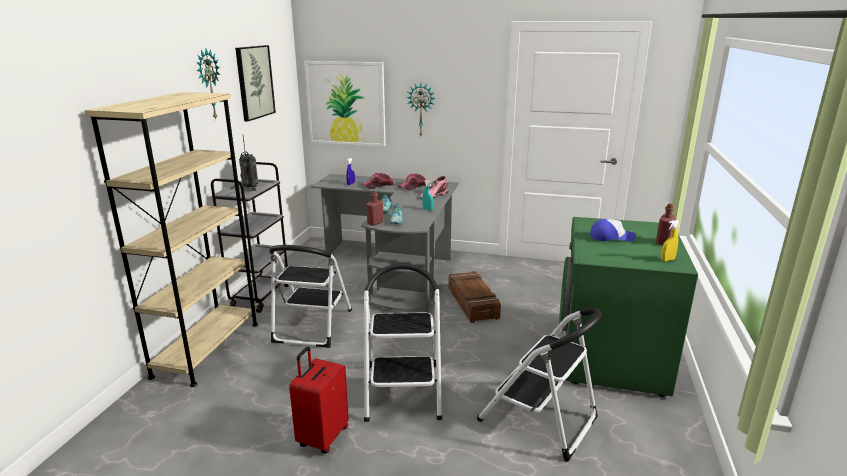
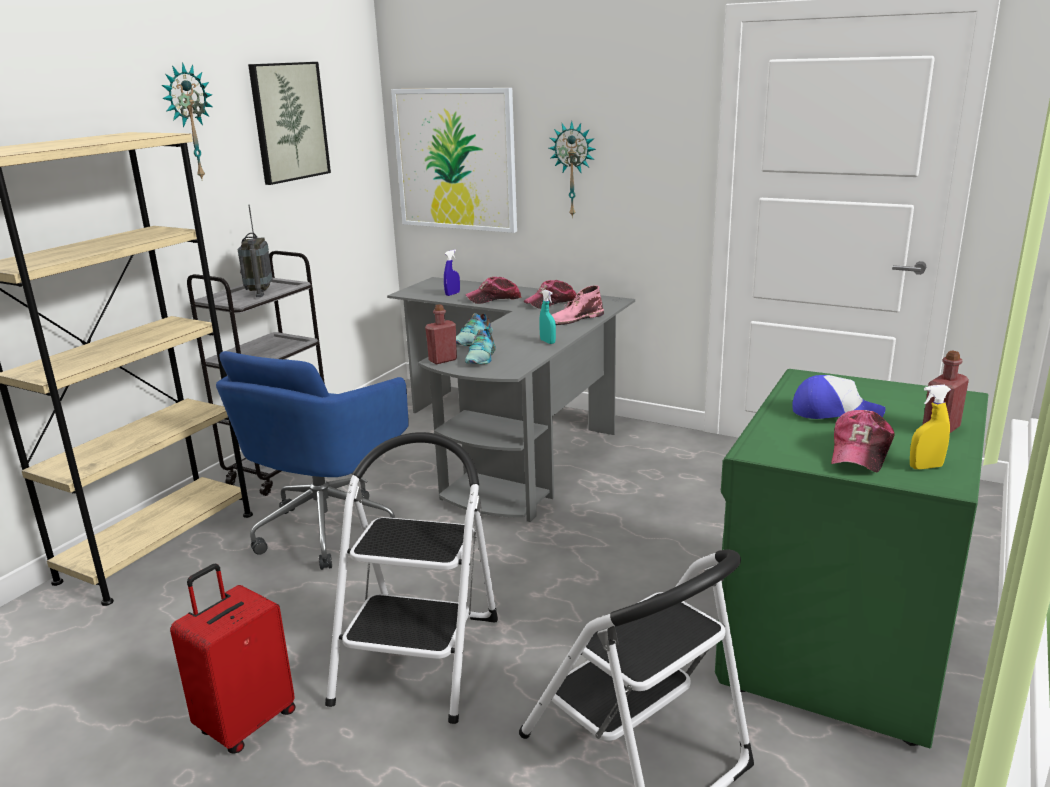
camera: 15 degrees right, 0 degrees up
(311, 327) = (330, 528): step ladder -> blue office chair
(473, 302) = (618, 513): crate -> none
(635, 255) = (860, 452): none -> cap

